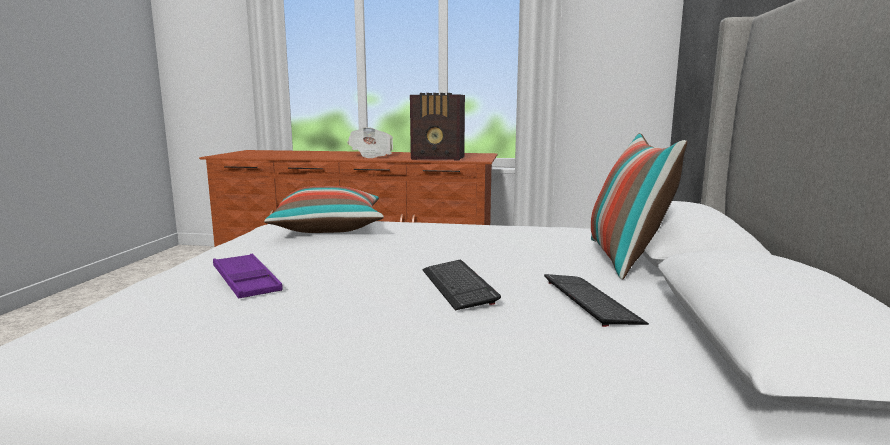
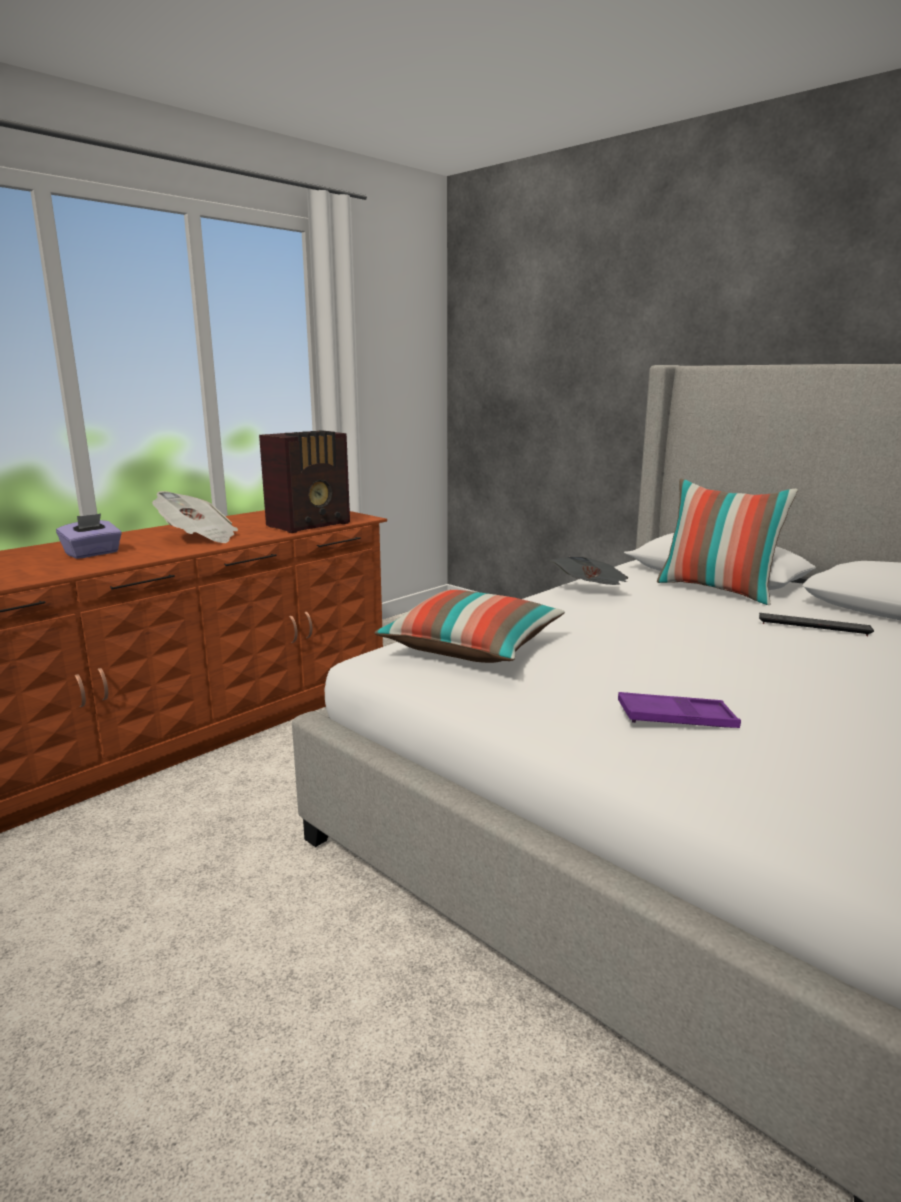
camera: 55 degrees left, 5 degrees up
(315, 154) = (93, 554): none -> purple tissue box
(458, 286) = (757, 647): keyboard -> none
(517, 232) = (590, 592): none -> newspaper

